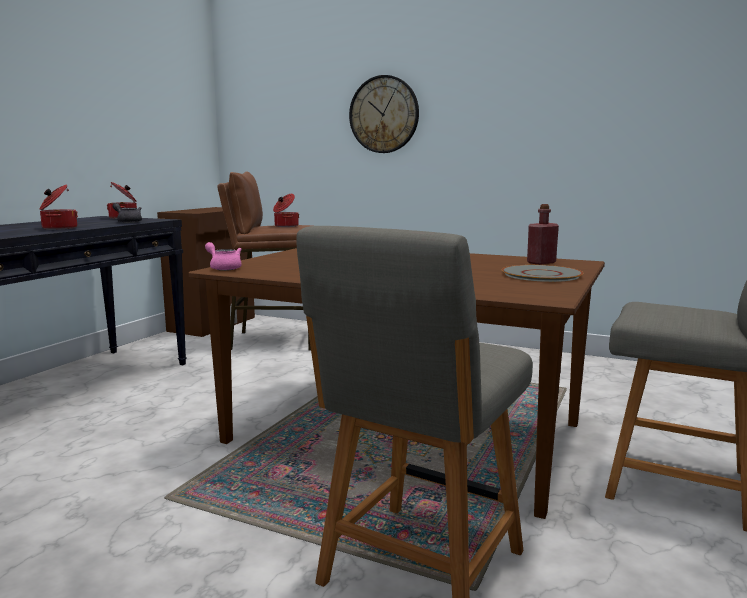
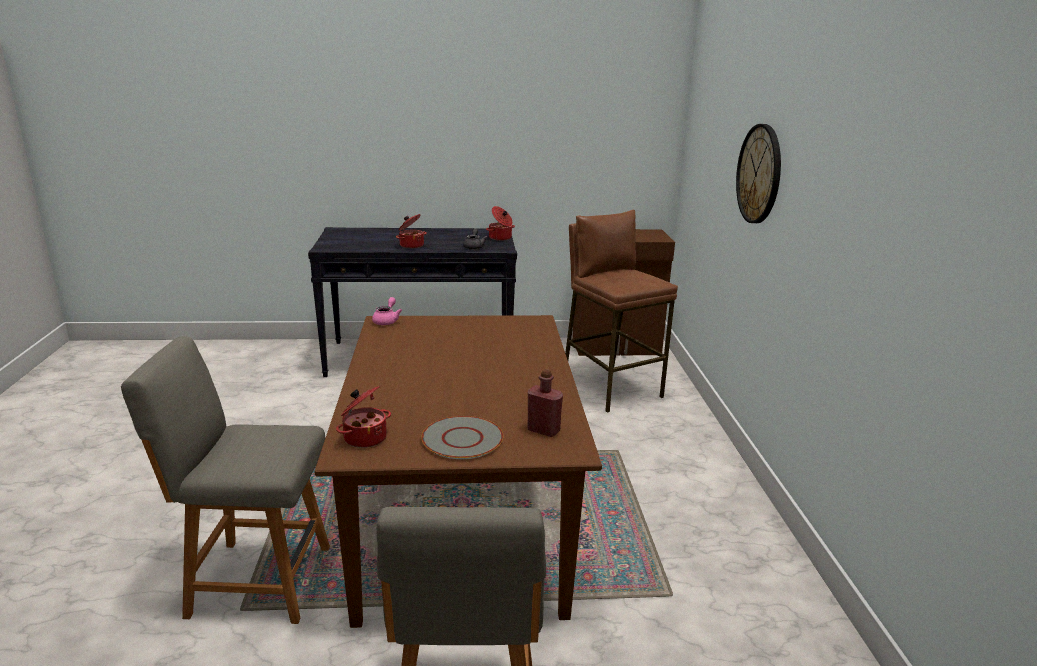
camera: 60 degrees right, 10 degrees up
(285, 226) = (627, 279): cooking pot -> cooking pot (364, 437)

